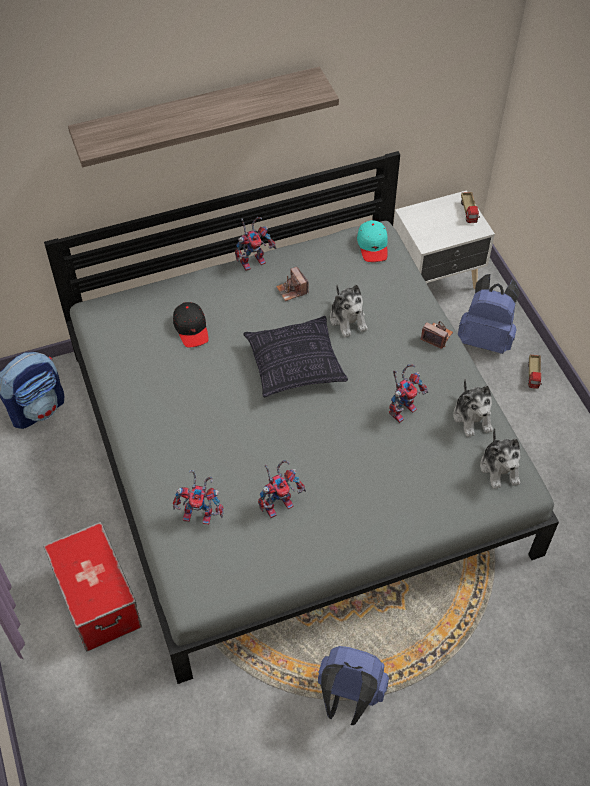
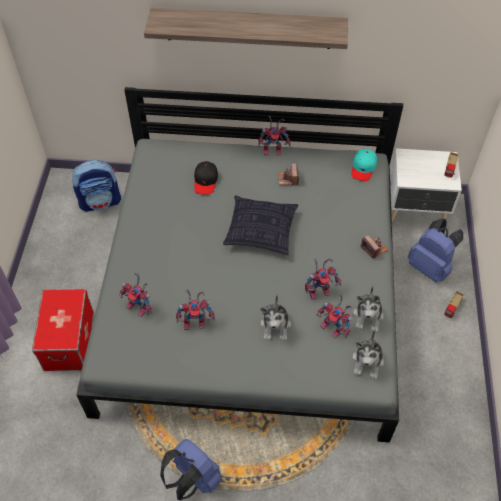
camera: 25 degrees right, 0 degrees up
(348, 319) = (316, 213): plush toy -> plush toy (275, 325)
(443, 445) = (334, 328): none -> toy robot

